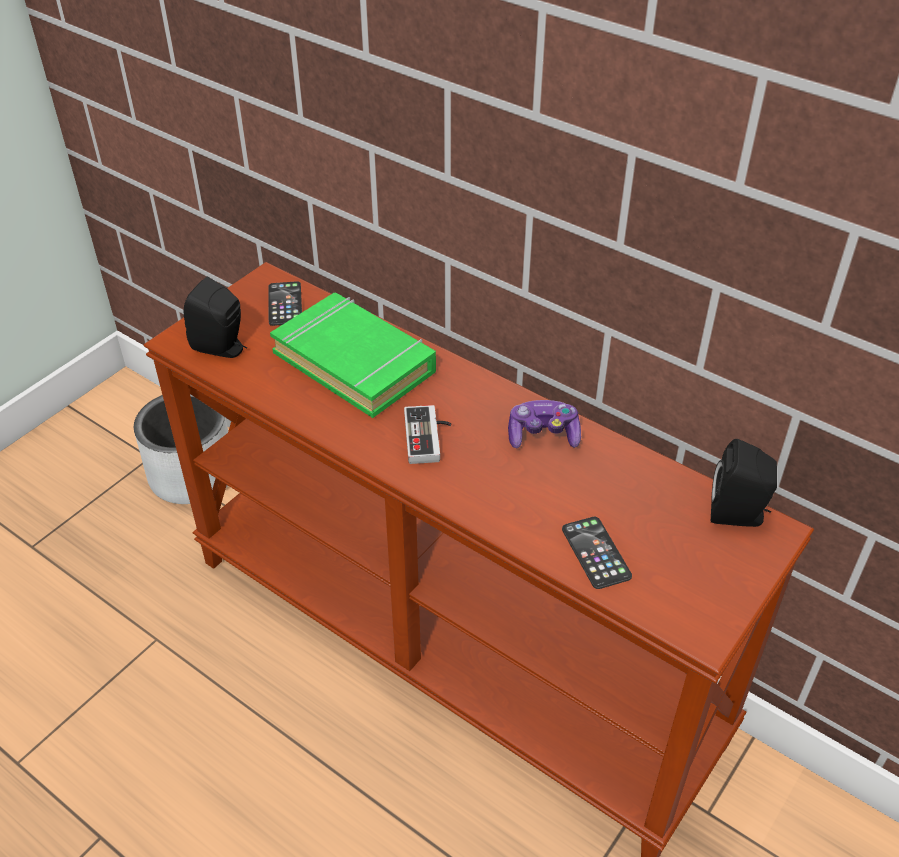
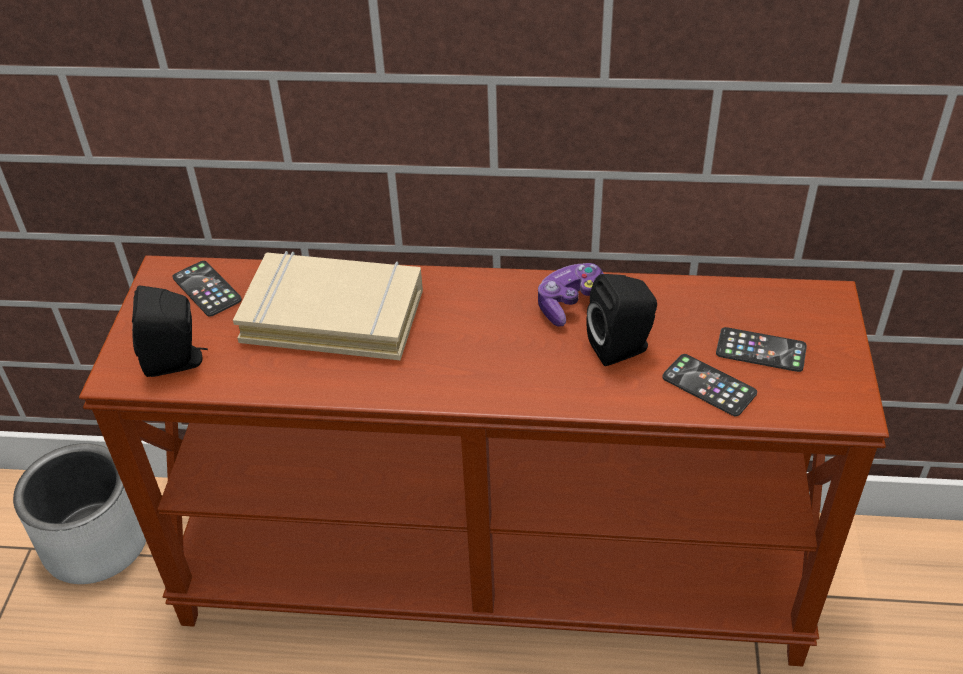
camera: 30 degrees left, 0 degrees up
(355, 362) = (333, 314): green book -> beige book
(429, 437) = (471, 353): game controller -> none
(668, 546) = (760, 350): none -> phone
(738, 515) = (791, 297): black speaker -> black speaker (622, 348)

